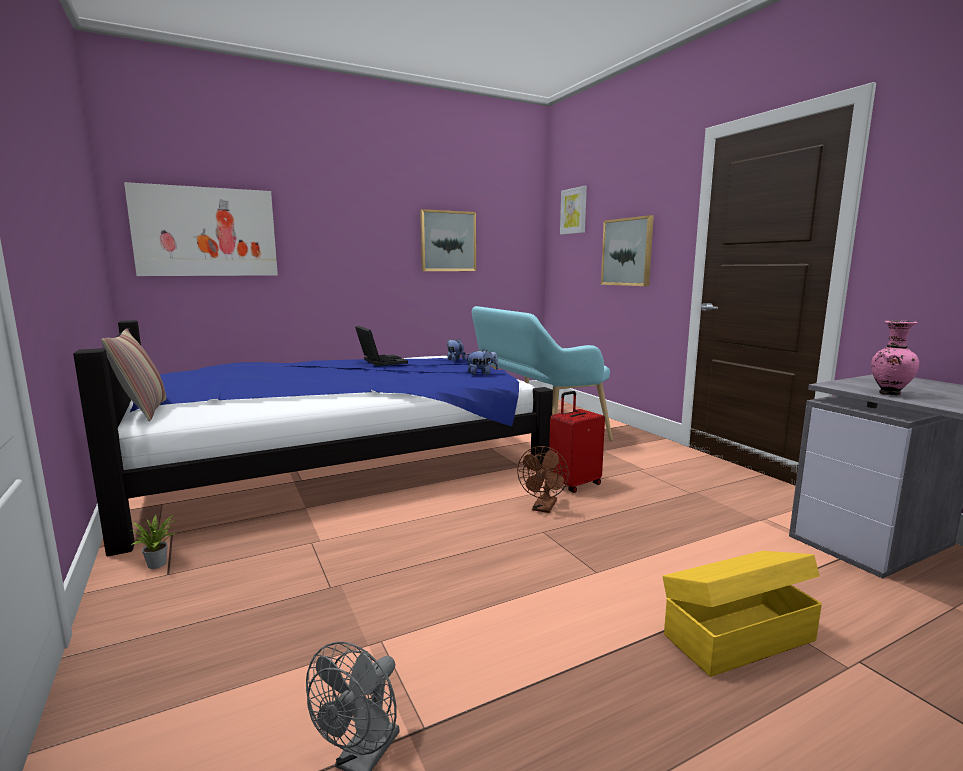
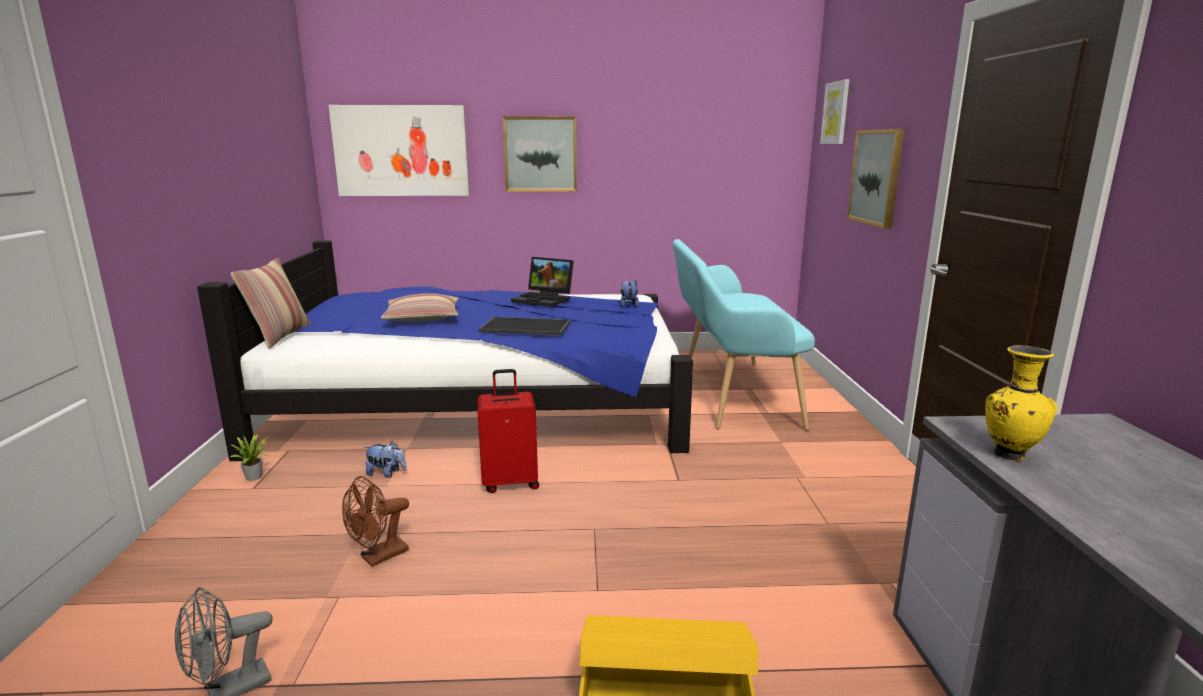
camera: 25 degrees right, 5 degrees up
(286, 383) = (422, 318): none -> pillow
(380, 361) = (545, 299): laptop -> laptop turned 120 degrees clockwise
(399, 379) = (524, 327): none -> tray
(448, 241) = (668, 154): picture -> picture (540, 154)
(481, 374) = (625, 329): plush toy -> plush toy (387, 473)
(543, 508) = (625, 501): brown fan -> brown fan (378, 557)
(574, 484) = (693, 479): red suitcase -> red suitcase (510, 482)
(888, 393) = (1009, 454): pink vase -> yellow vase

